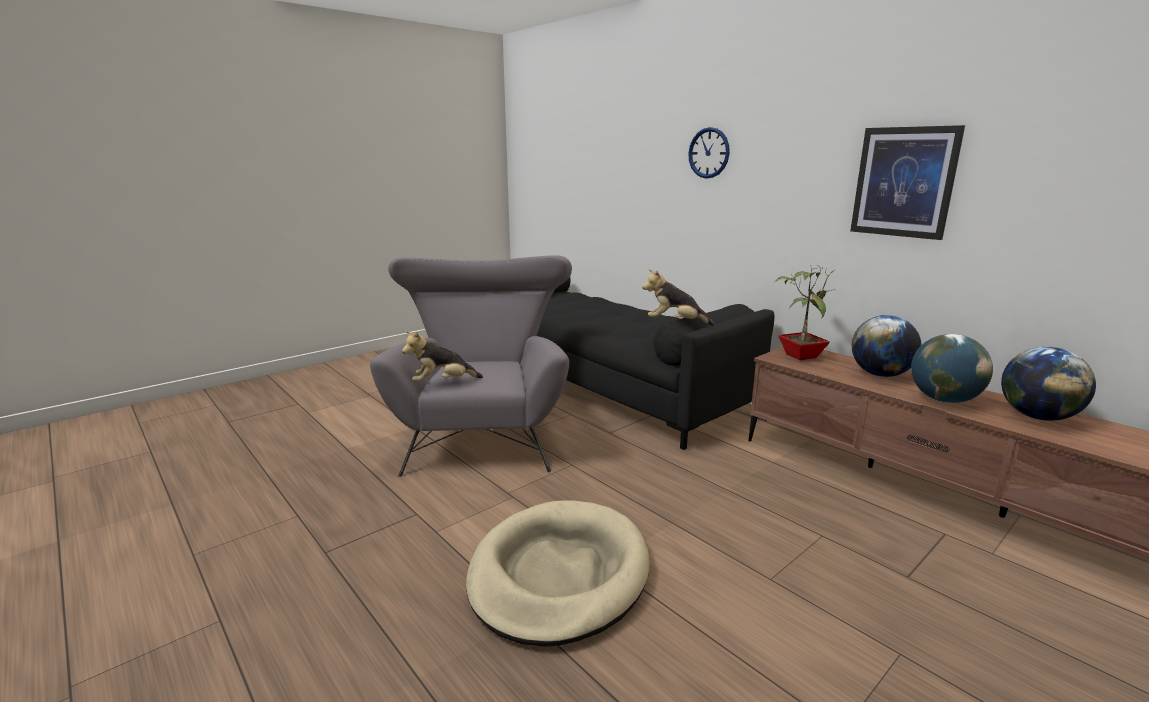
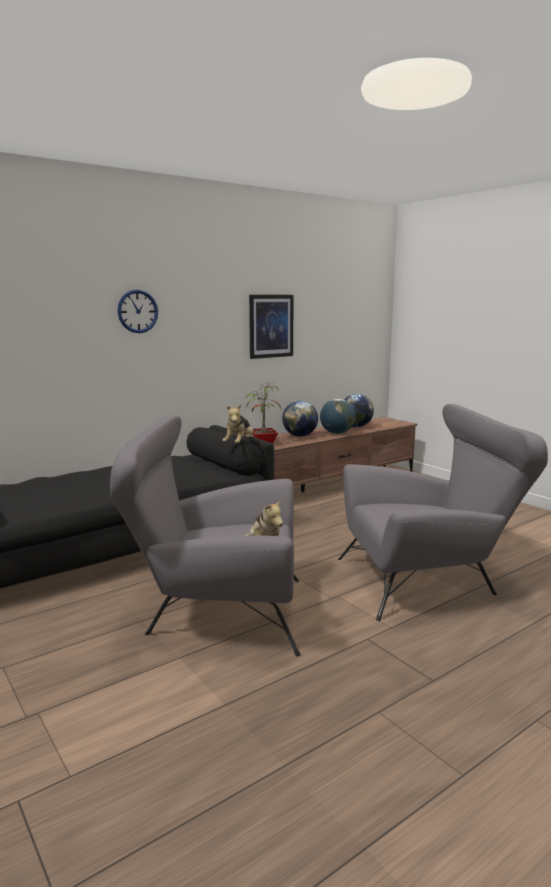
camera: 85 degrees left, 5 degrees down
(558, 574) = (428, 581): beige dog bed -> grey armchair

